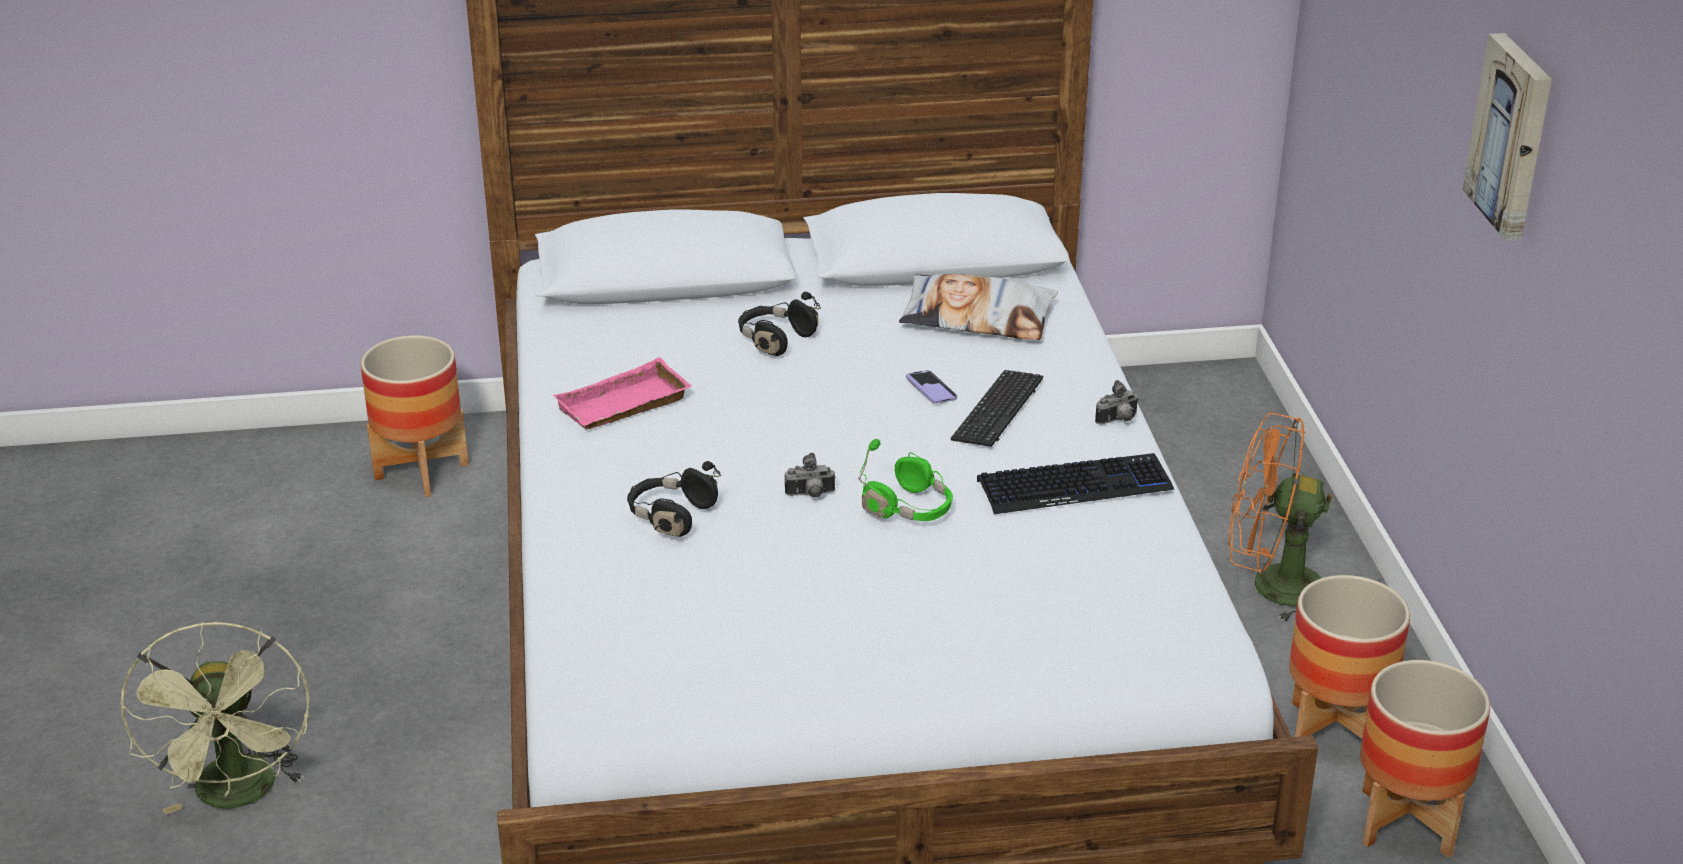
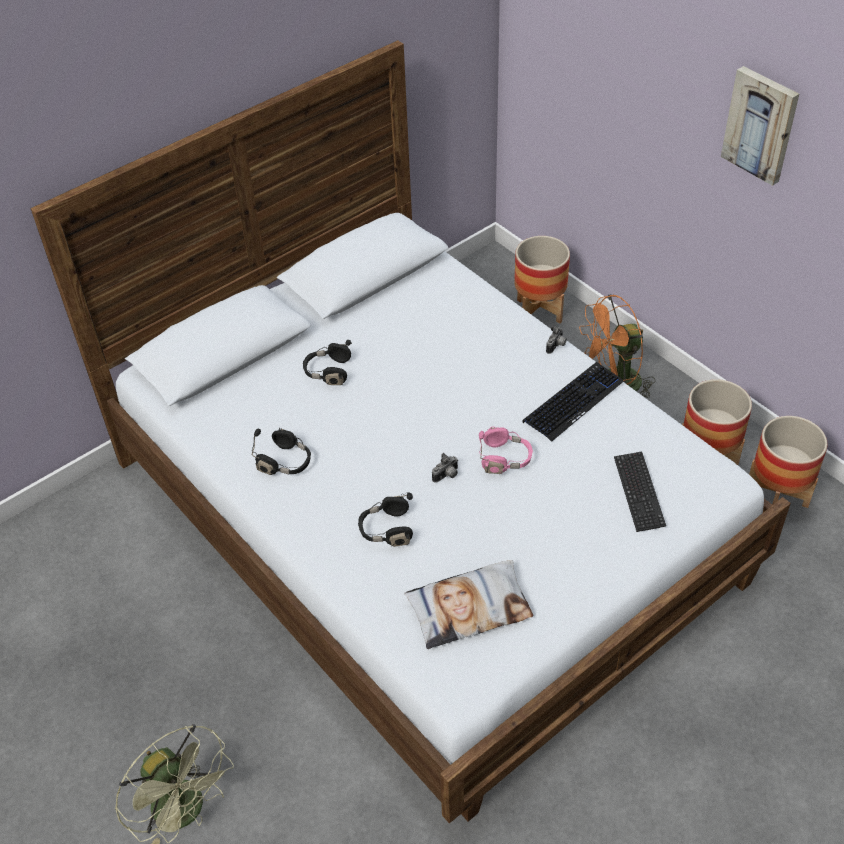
camera: 30 degrees left, 15 degrees up
(422, 471) = (99, 527): planter -> planter (539, 311)
(623, 407) = (286, 462): pink tray -> black headphones
(910, 509) = (505, 459): green headphones -> pink headphones
(931, 389) = (443, 368): phone -> none
(977, 318) = (425, 306): pillow -> pillow (469, 608)
(997, 411) = (491, 368): keyboard -> keyboard (639, 492)

